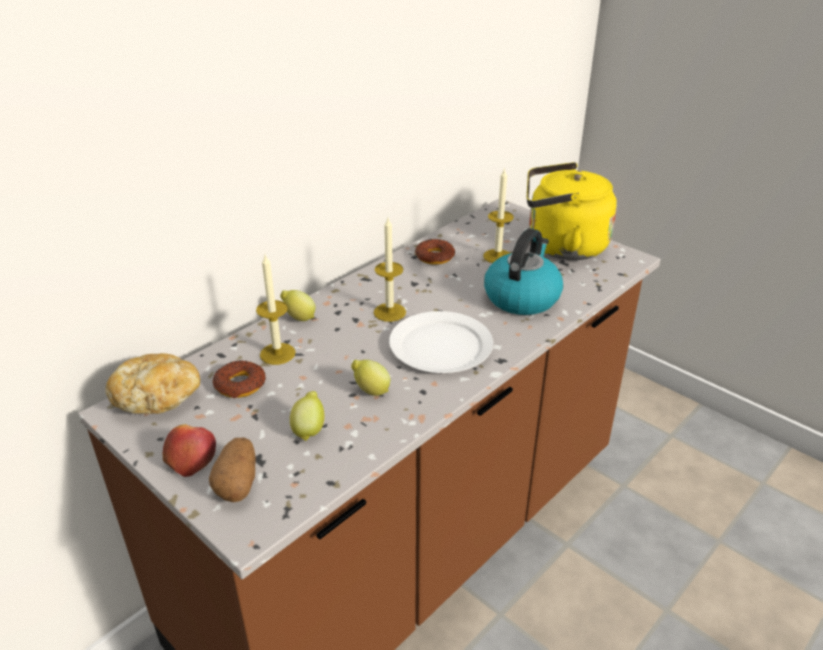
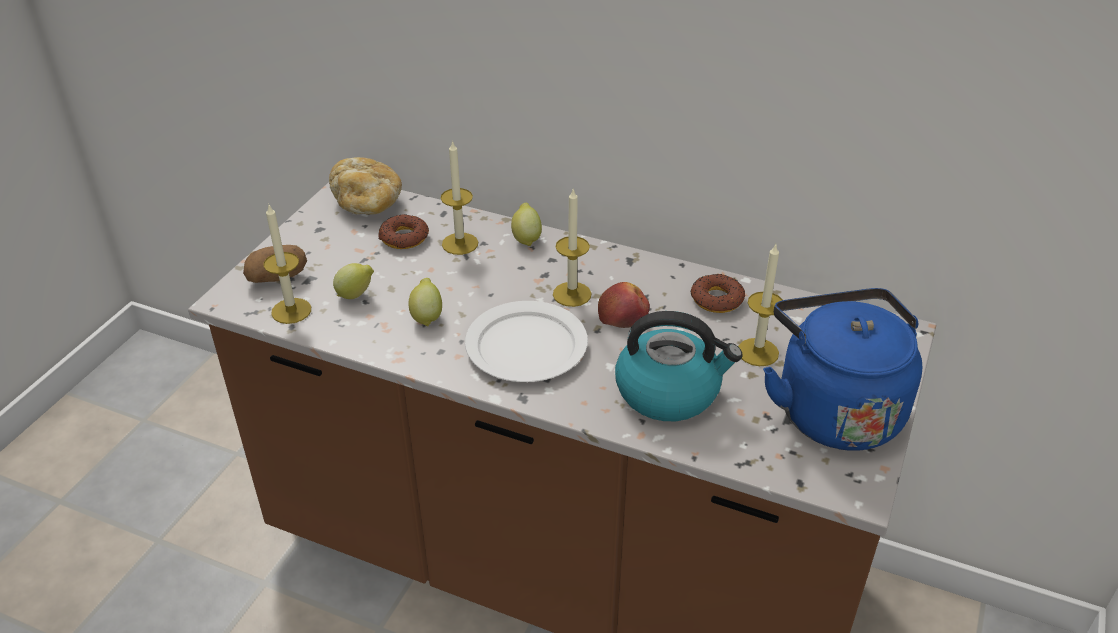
camera: 70 degrees right, 5 degrees up
(190, 457) = (302, 244): apple -> apple (623, 314)
(304, 479) = (291, 311): none -> candle
(561, 246) = (834, 408): yellow kettle -> blue kettle

